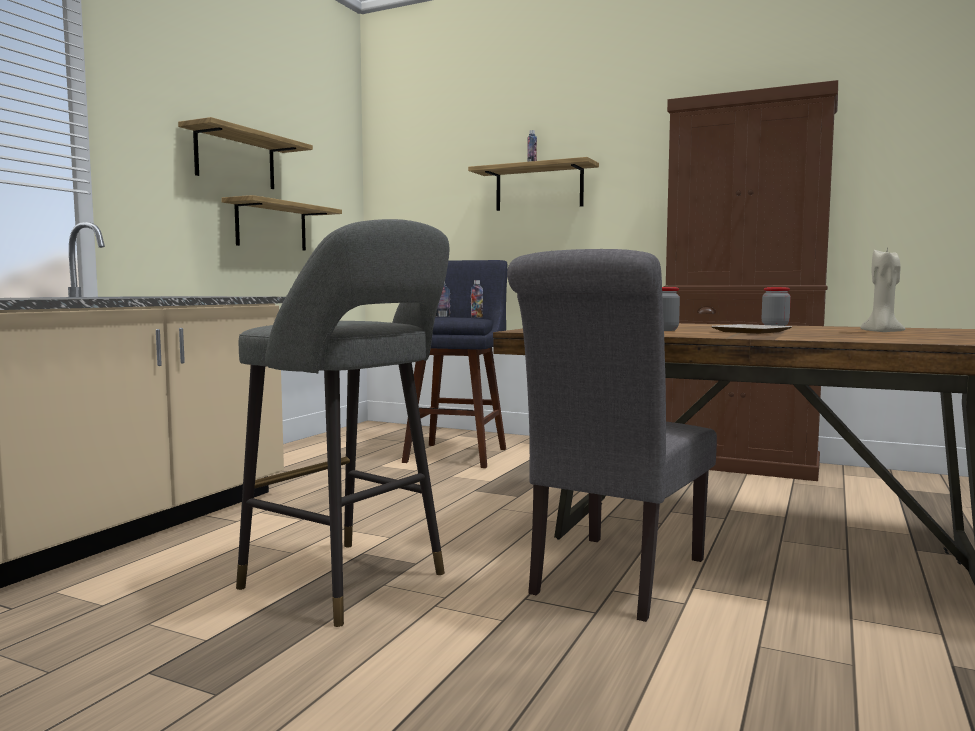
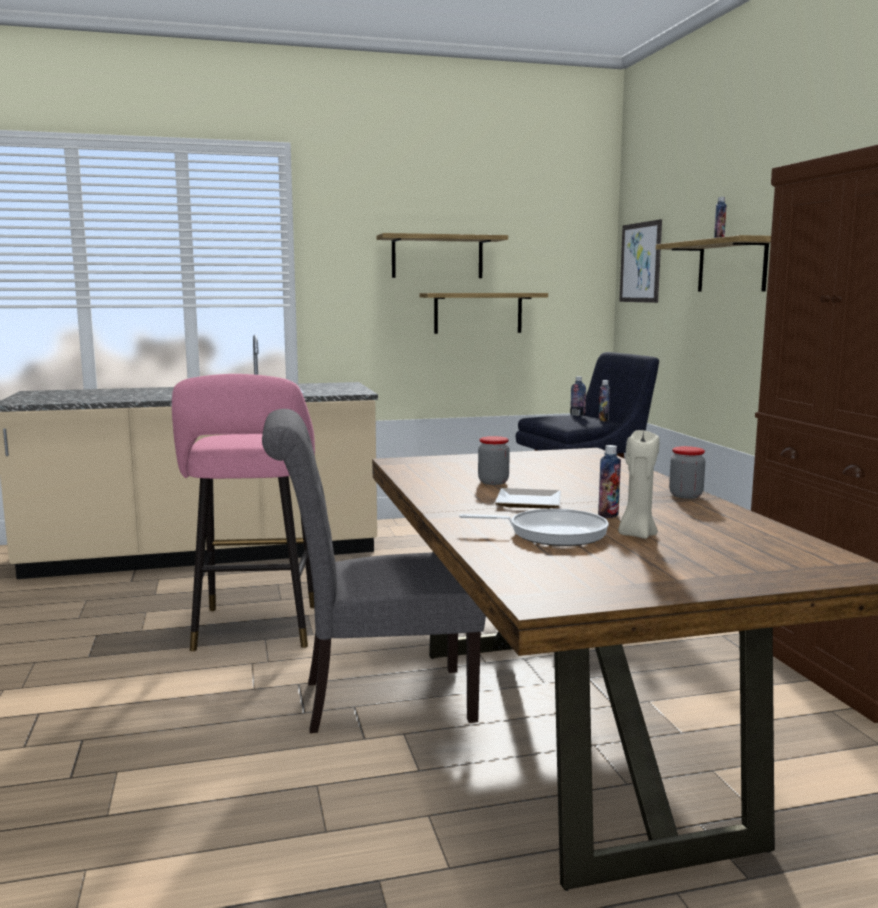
camera: 50 degrees right, 5 degrees up
(352, 583) = (255, 631): grey stool -> pink stool
(406, 189) = (640, 262): none -> picture
(816, 331) = (608, 515): none -> bottle
(860, 335) = (551, 533): none -> frying pan

